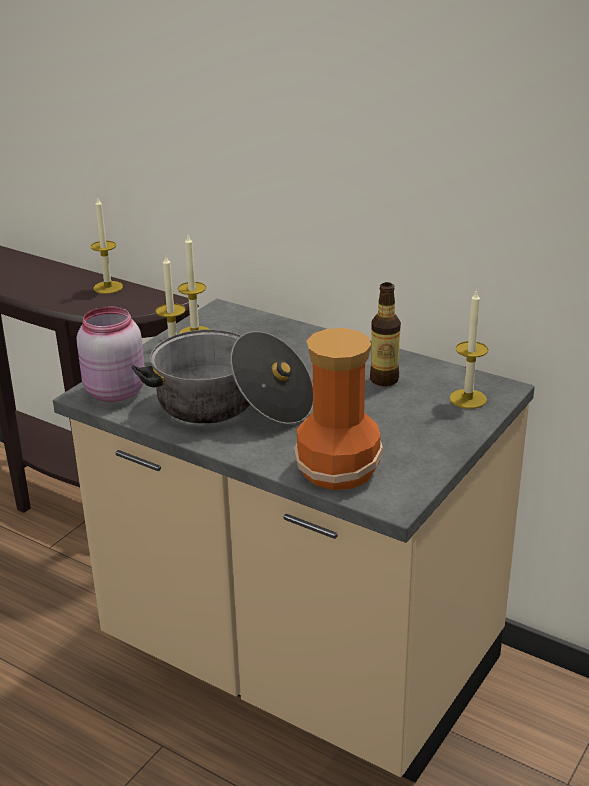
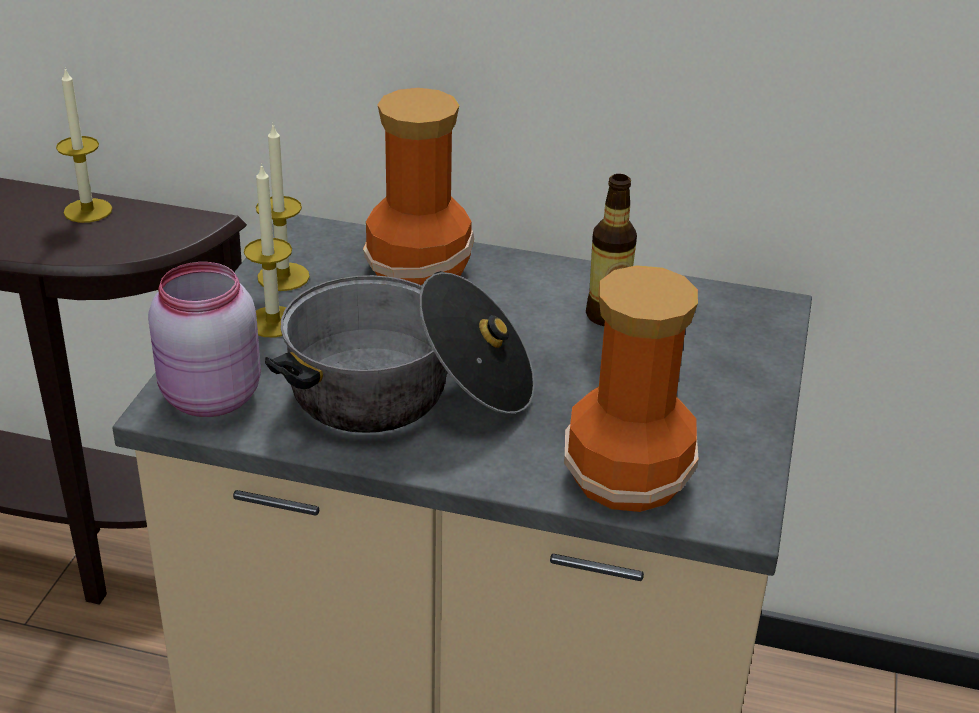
camera: 20 degrees left, 5 degrees up
(281, 339) = (421, 269): none -> vase
(468, 399) = (739, 330): candle -> none

